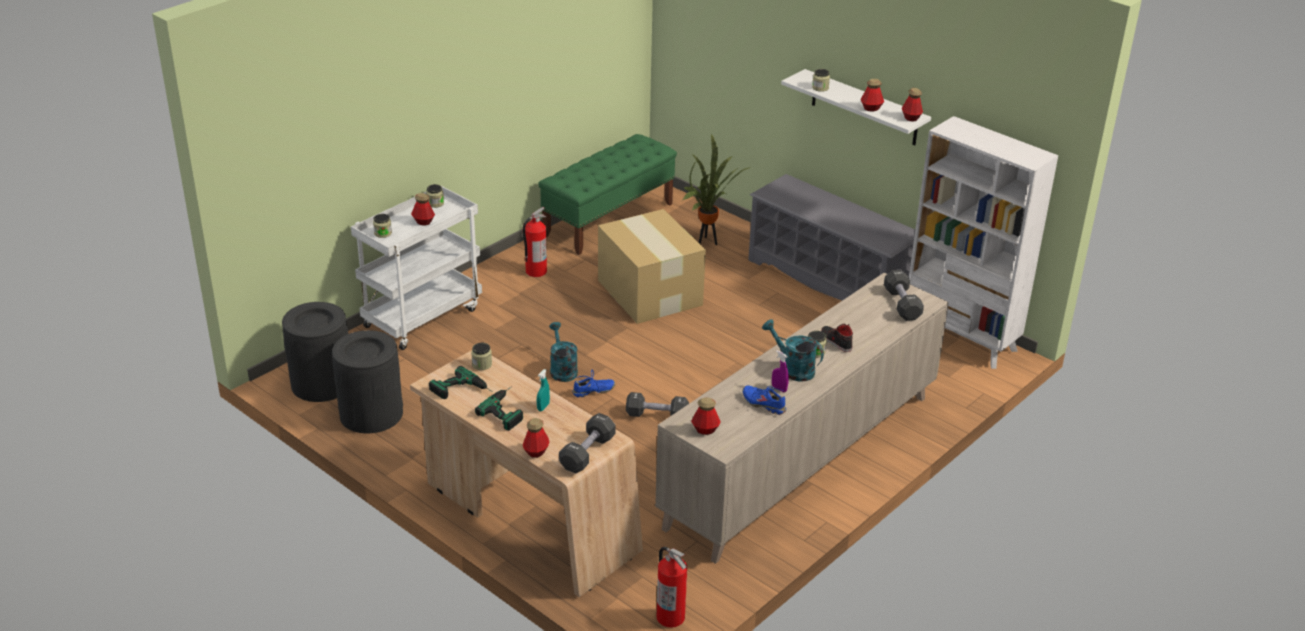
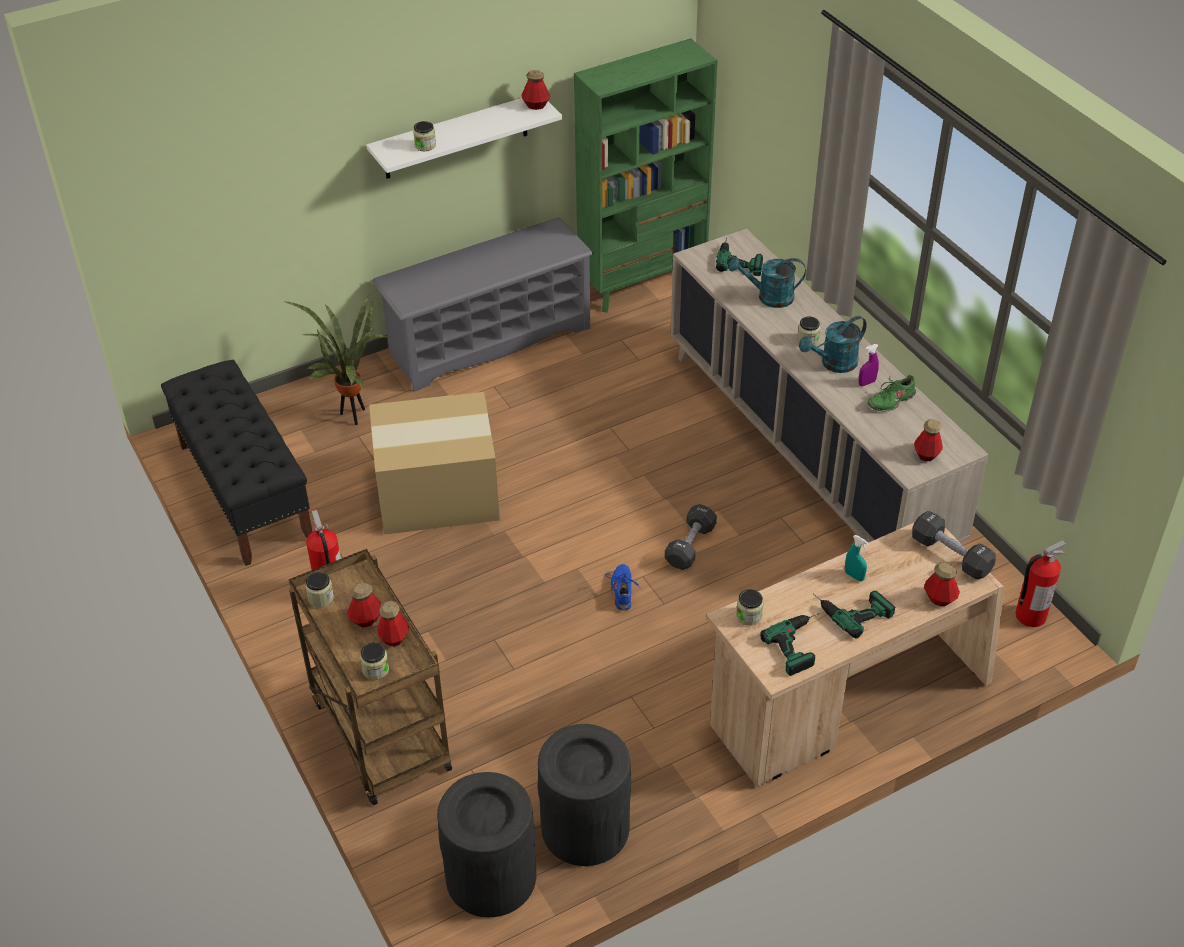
camera: 70 degrees left, 10 degrees up
(422, 316) = (378, 733): white cart -> brown cart
(562, 369) = (566, 610): turquoise watering can -> turquoise watering can (768, 297)
(608, 219) = (244, 491): green bench -> black bench
(764, 404) = (891, 400): blue shoe -> green shoe
(835, 341) = (792, 321): black shoe -> none
(871, 108) = (498, 124): bottle -> bottle (394, 637)
(902, 304) = (740, 258): black dumbbell -> power drill
(960, 338) = (643, 281): white bookcase -> green bookcase

